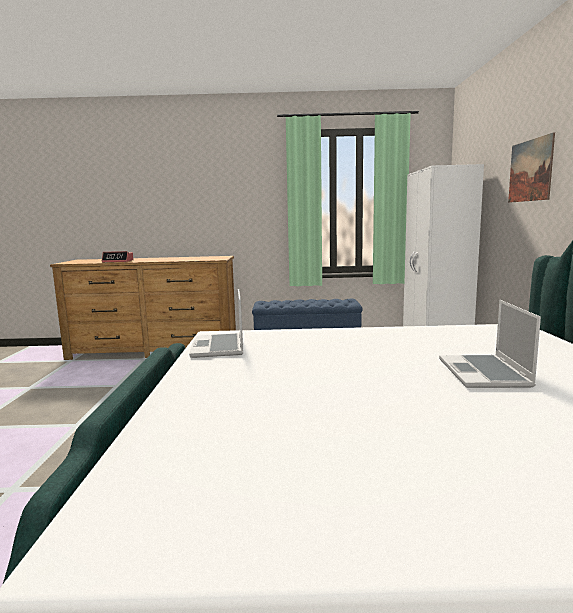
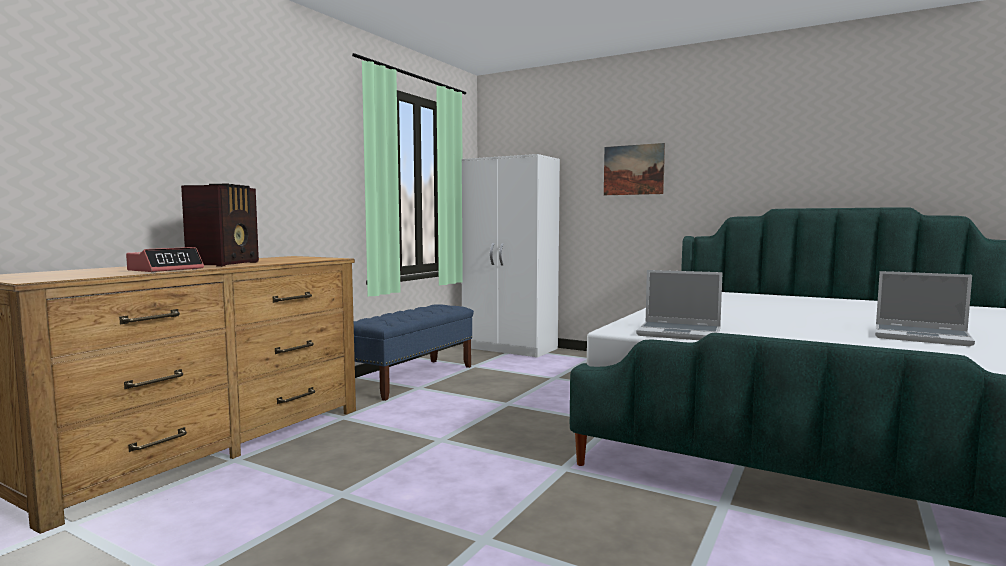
camera: 60 degrees left, 5 degrees down
(159, 259) = (226, 264): none -> radio
(485, 373) = (811, 308): laptop -> laptop (922, 337)

